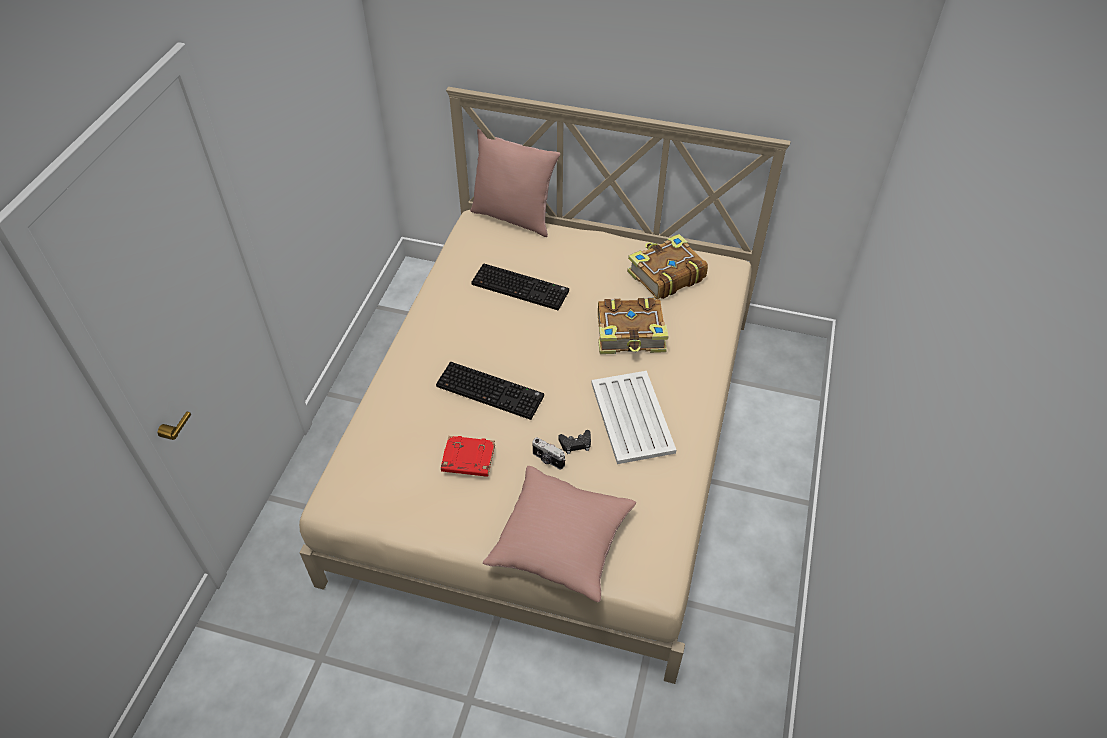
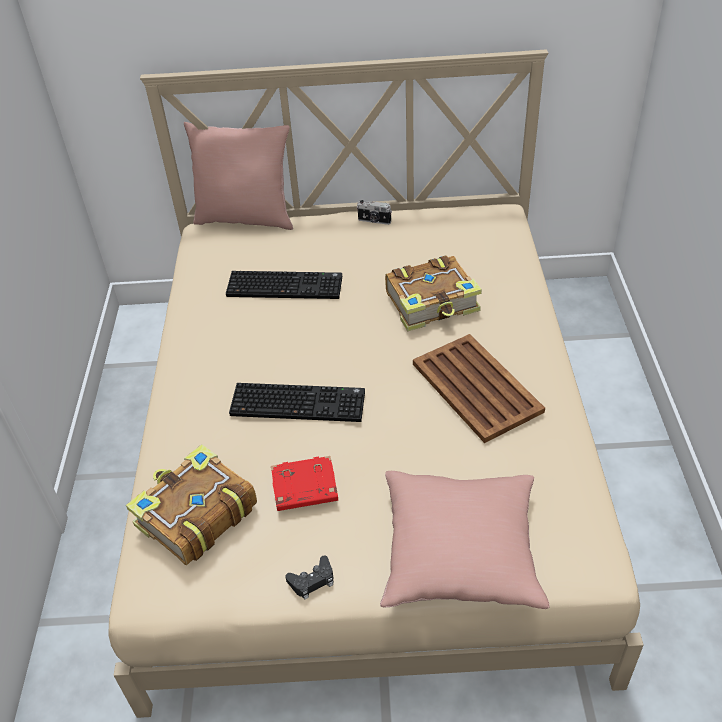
camera: 15 degrees left, 5 degrees down
(548, 460) = (400, 462): camera -> camera (374, 221)
(575, 444) = (425, 435): black game controller -> black game controller (312, 580)
(632, 416) = (476, 386): white tray -> brown tray
(665, 275) = (440, 236): book -> book (195, 515)

